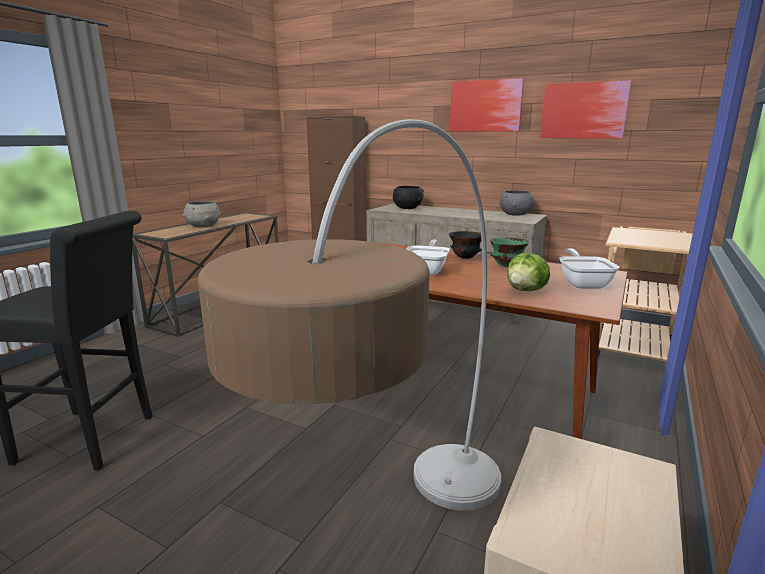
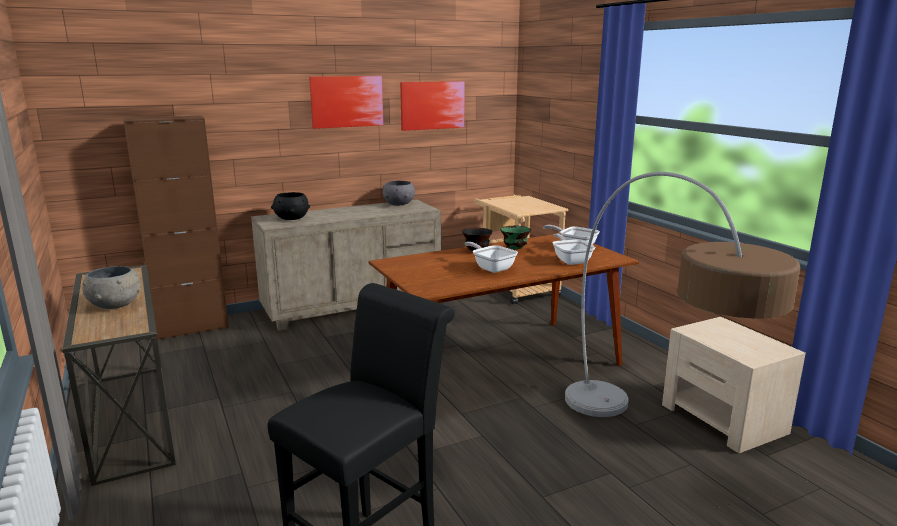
camera: 55 degrees left, 0 degrees up
(526, 290) = (570, 260): lettuce -> frying pan

